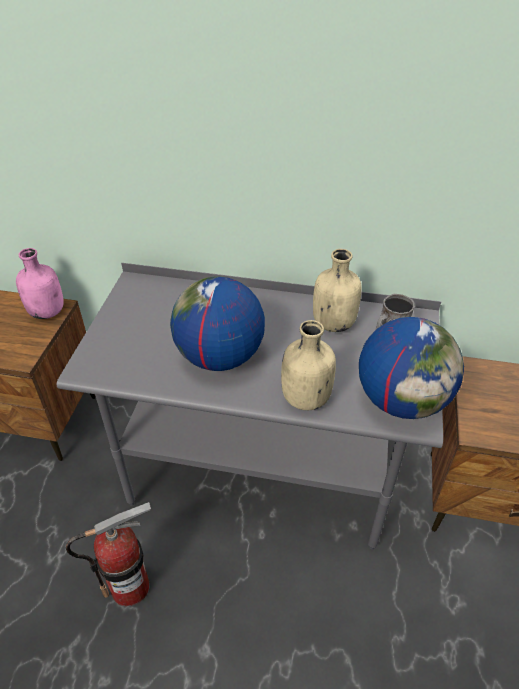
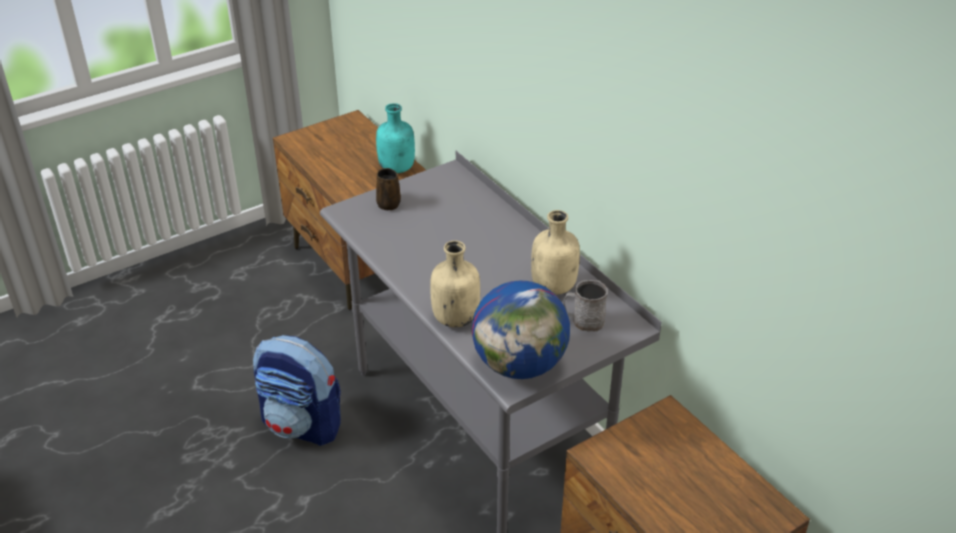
camera: 45 degrees right, 5 degrees down
(48, 312) = (397, 168): pink bottle -> turquoise bottle
(115, 339) = (388, 203): none -> brown mug
(130, 586) = (303, 425): fire extinguisher -> backpack
(219, 357) = (437, 257): globe -> none

